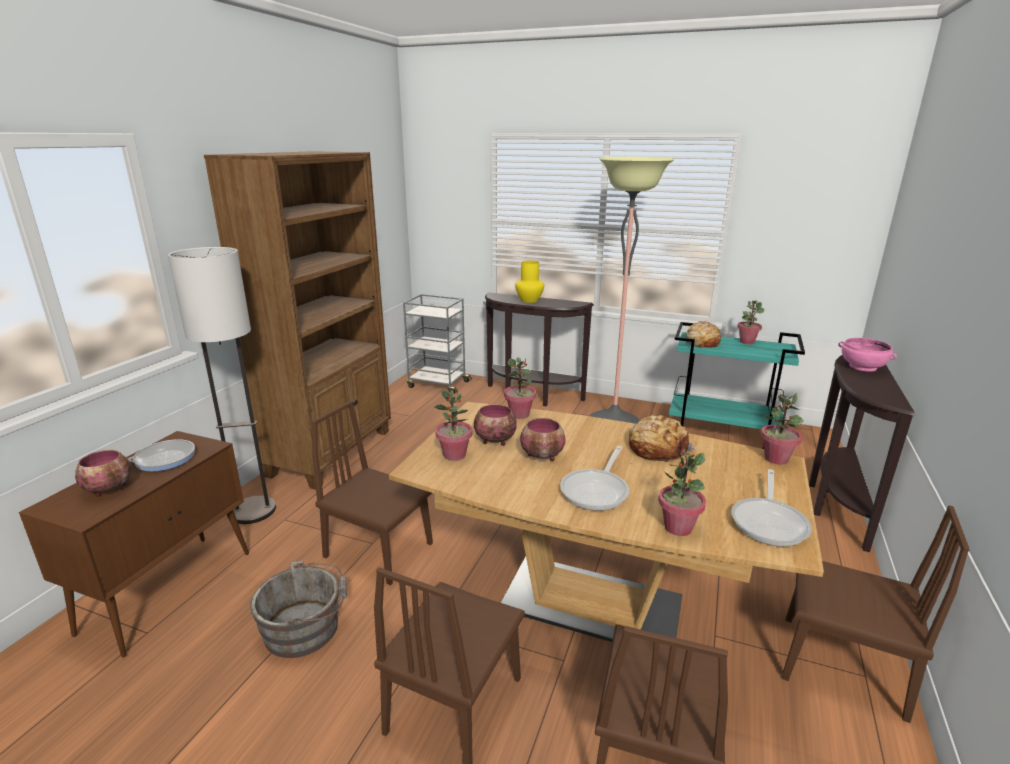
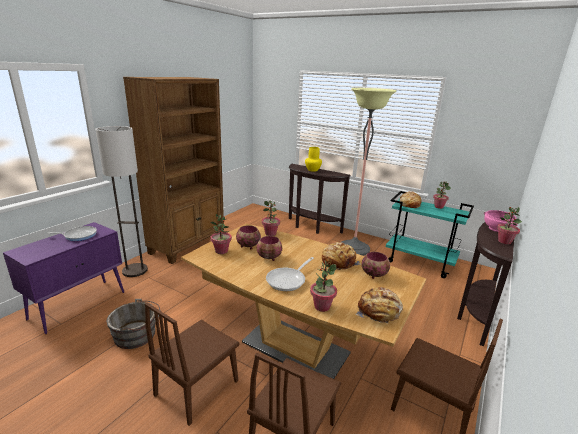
camera: 10 degrees right, 0 degrees up
(110, 488) = (48, 246): bowl -> bowl (374, 274)
(170, 590) = (79, 305): brown cabinet -> purple cabinet
(379, 550) = (191, 300): brown chair -> none
(437, 384) = (260, 214): grey cart -> none
(769, 522) = (379, 311): frying pan -> bread
(775, 459) = (407, 277): potted plant -> potted plant (504, 241)

